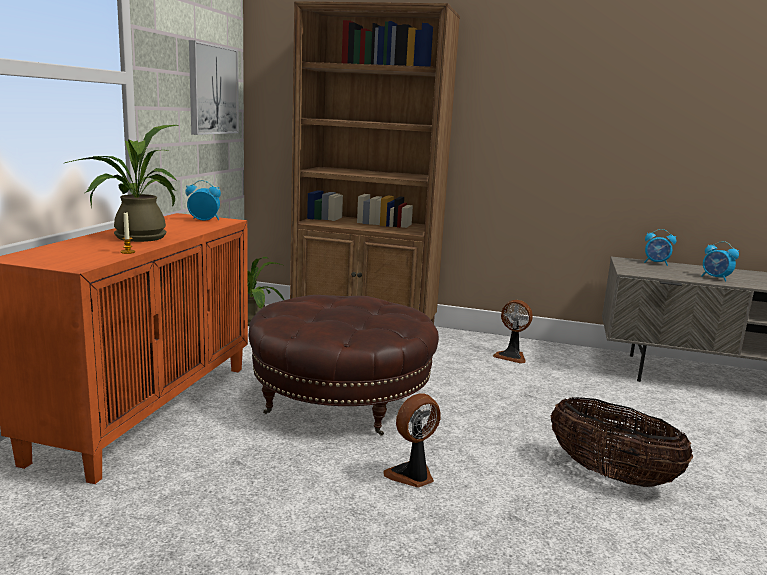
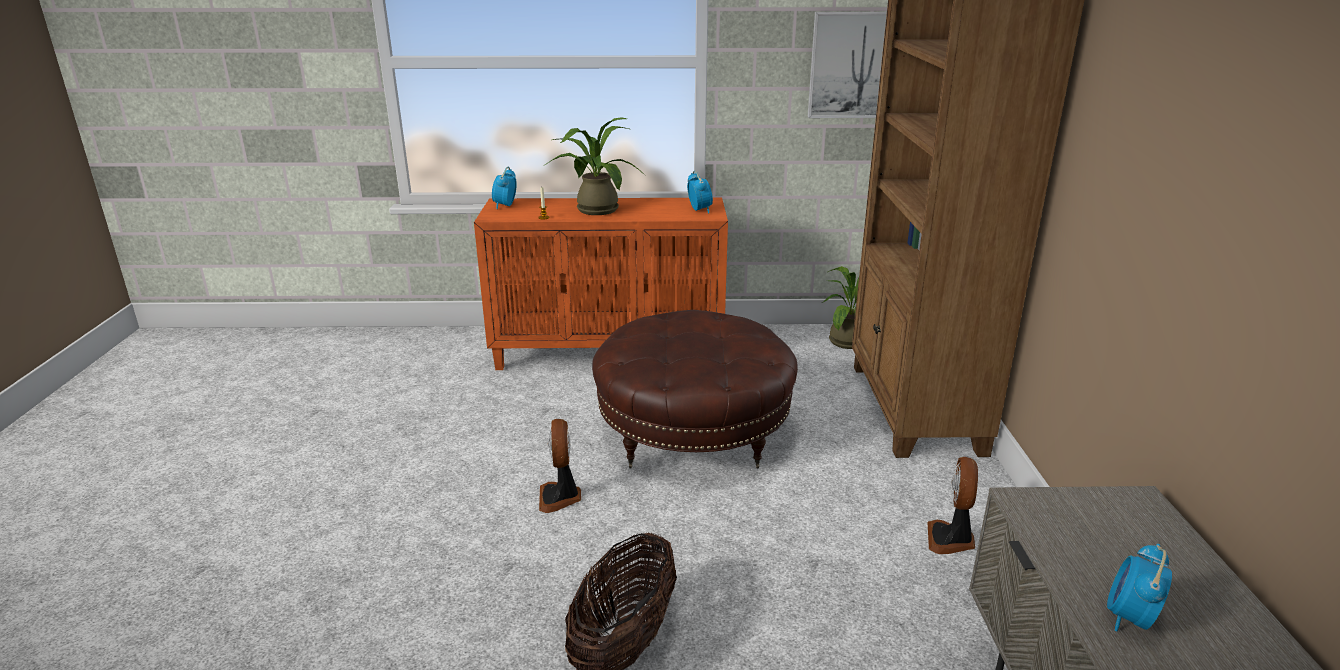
camera: 75 degrees right, 10 degrees up
(412, 476) = (560, 497): fan -> fan turned 135 degrees counterclockwise
(656, 263) = (1171, 542): alarm clock -> alarm clock (505, 206)

